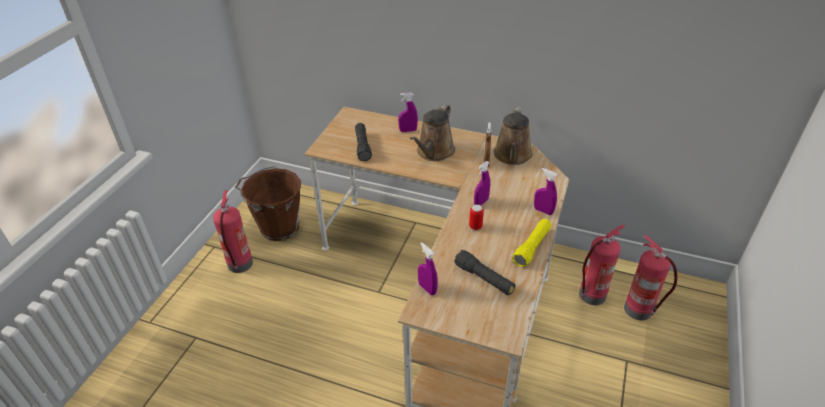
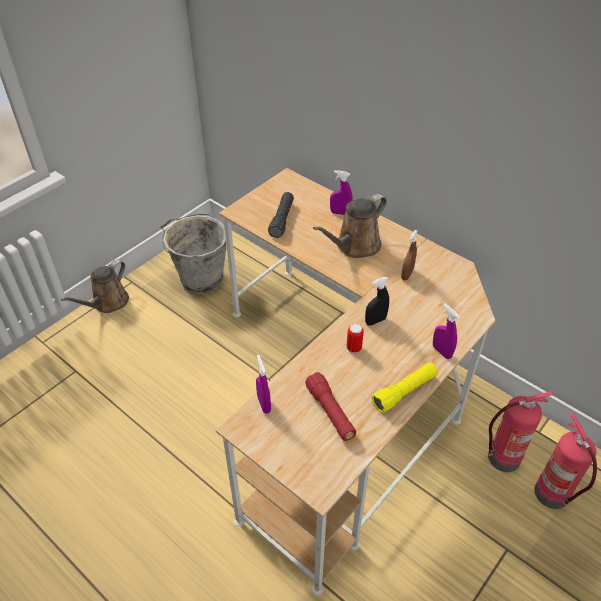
camera: 20 degrees right, 5 degrees up
(240, 264) = (147, 308): fire extinguisher -> none
(278, 227) = (200, 278): brown bucket -> grey bucket
(481, 202) = (375, 321): purple spray bottle -> black spray bottle
(484, 278) = (330, 412): black flashlight -> red flashlight
(512, 156) = (442, 274): brown watering can -> brown watering can (108, 303)

